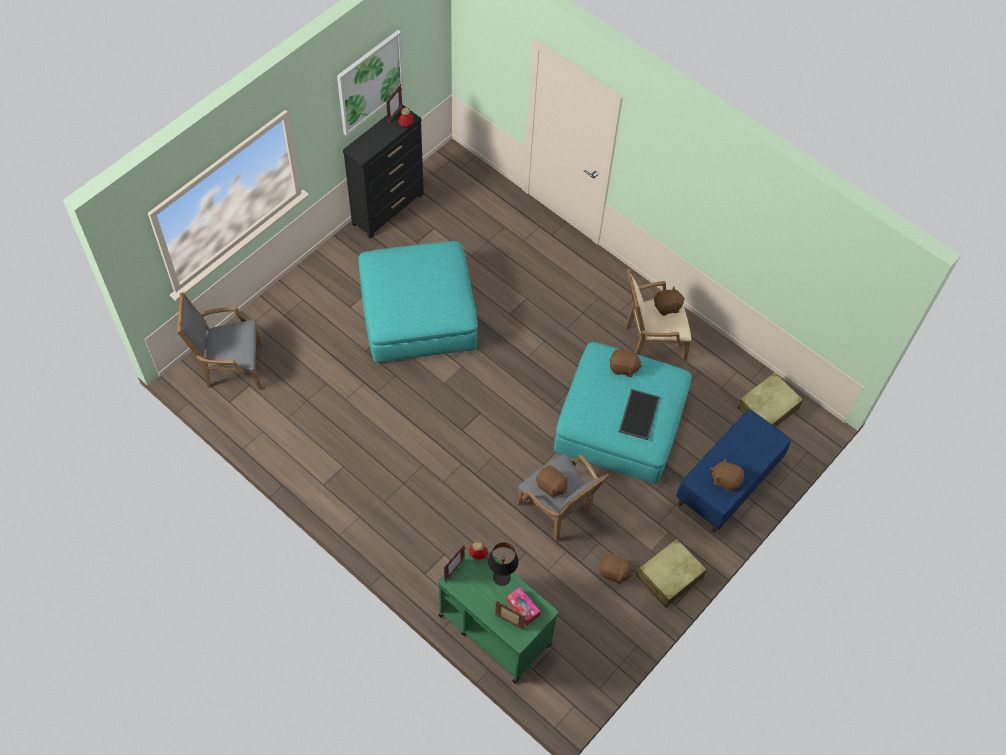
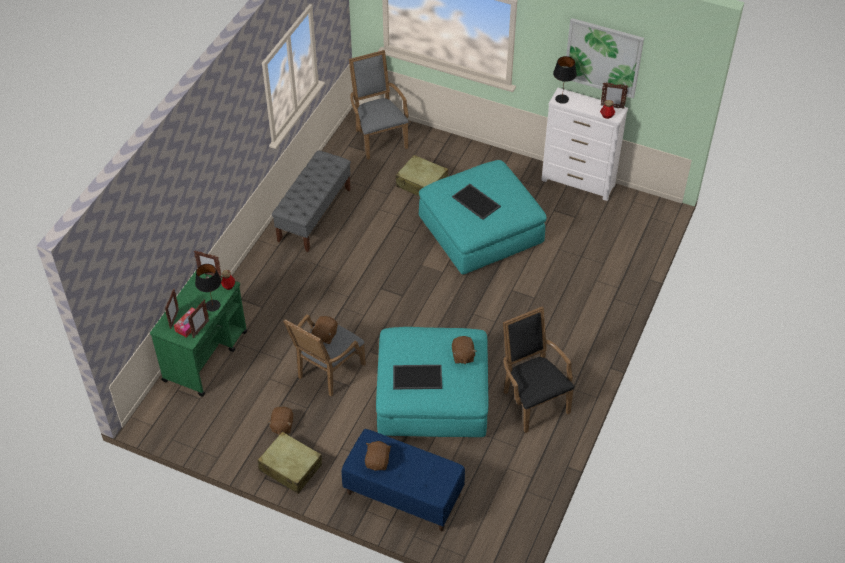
camera: 75 degrees right, 10 degrees down
(325, 466) = (314, 214): none -> grey bench
(363, 152) = (561, 99): none -> black table lamp
(388, 208) = (578, 183): black dresser -> white dresser
(422, 291) = (477, 201): none -> tray
(533, 597) = (200, 329): none -> picture frame
(650, 342) = (532, 400): beige armchair -> black armchair
(667, 307) = (549, 377): brown plush toy -> none
(768, 408) = (501, 512): beige suitcase -> beige suitcase (422, 184)

